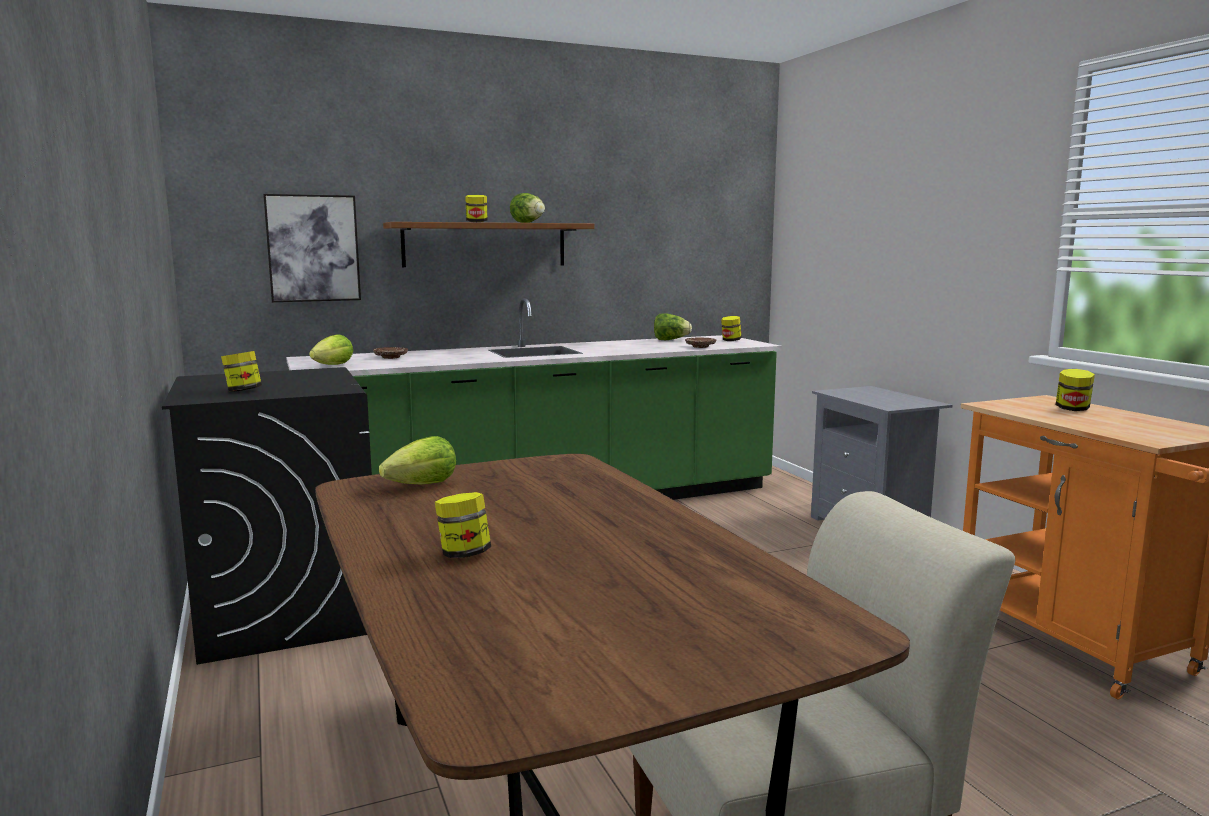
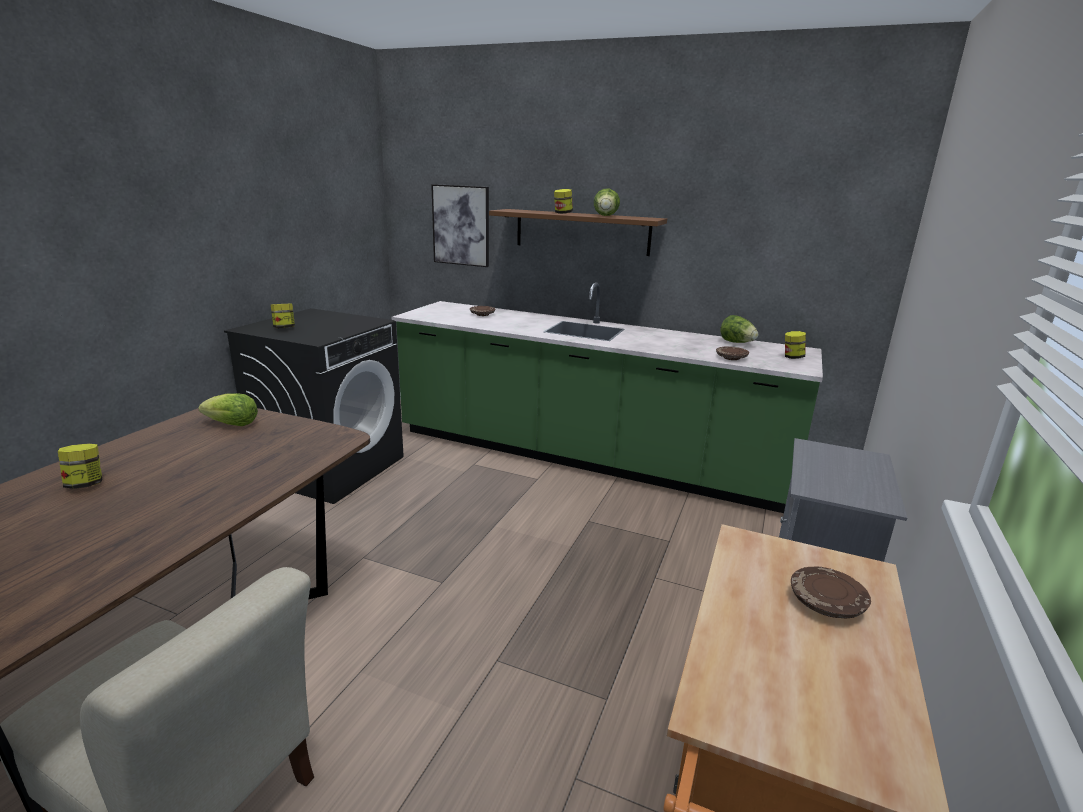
camera: 45 degrees right, 10 degrees up
(333, 365) = (431, 314): lettuce -> none
(1072, 409) = (826, 603): jar -> brown plate

